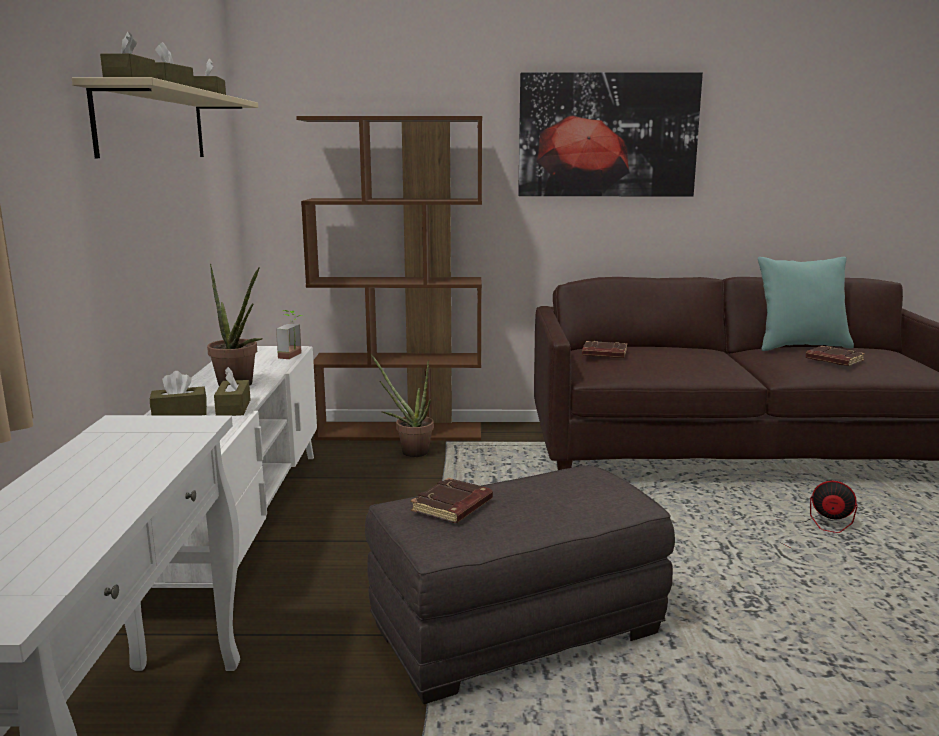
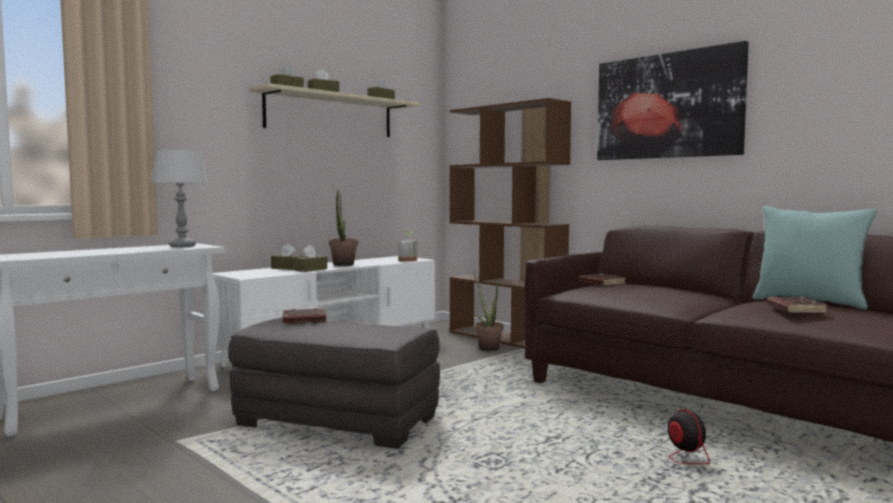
camera: 45 degrees right, 10 degrees down
(155, 434) = (182, 246): none -> grey table lamp

